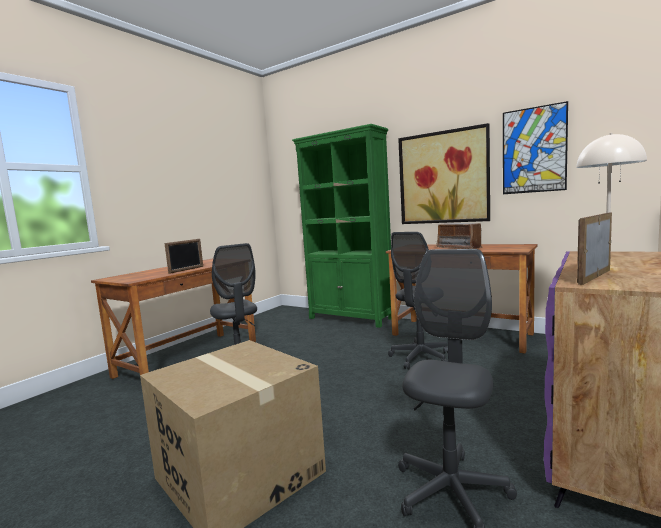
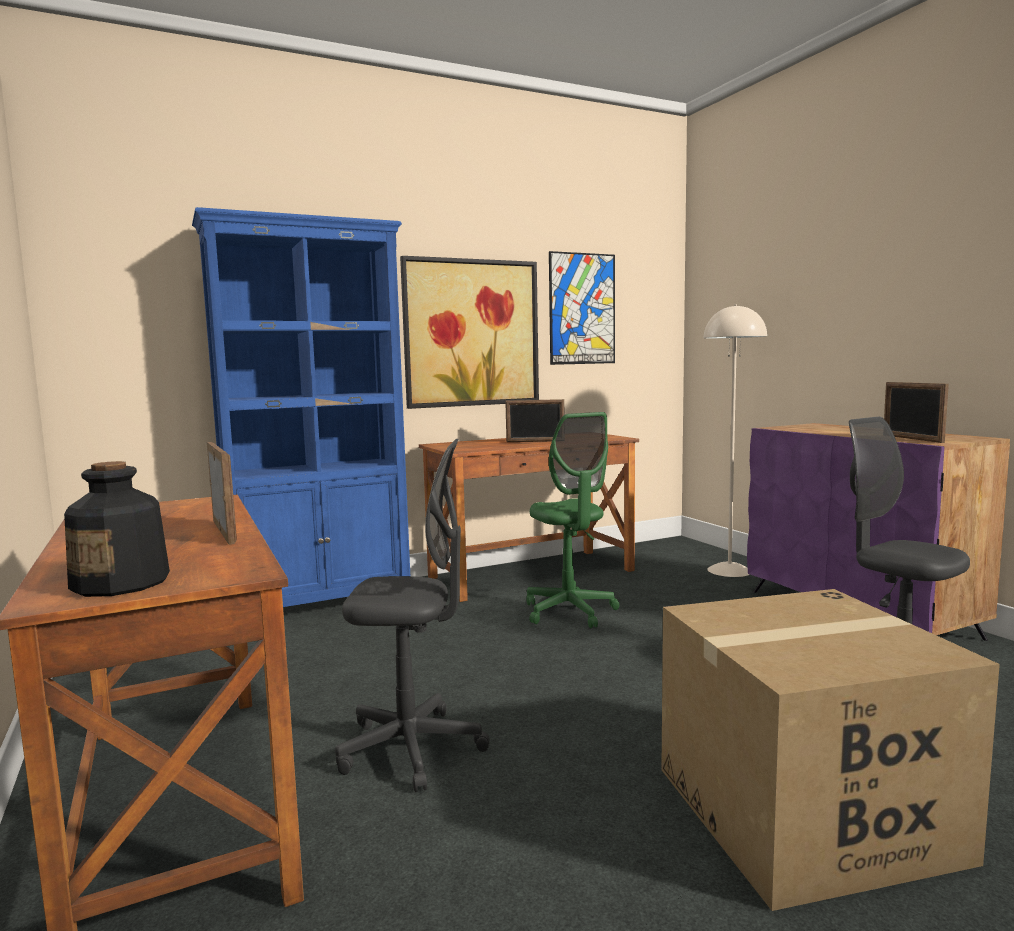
camera: 60 degrees left, 0 degrees up
(121, 278) = (122, 583): none -> bottle
(351, 318) = (323, 604): green bookcase -> blue bookcase
(420, 358) = (569, 612): grey office chair -> green office chair
(459, 248) = (535, 441): radio -> picture frame

